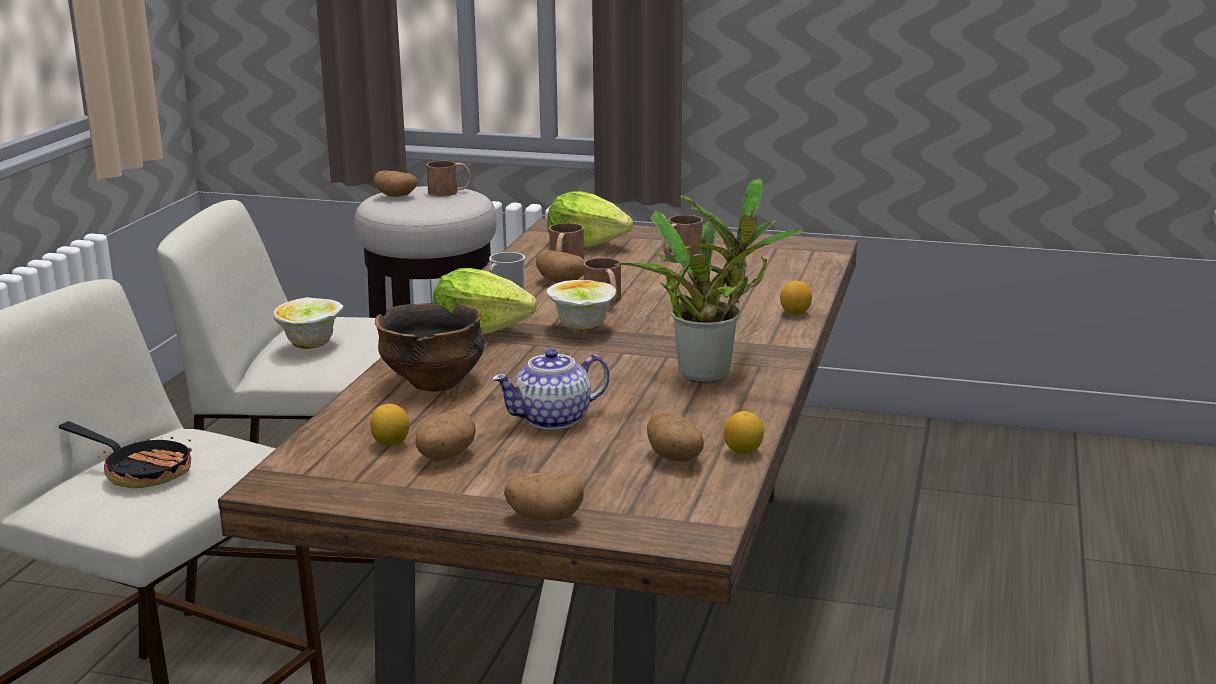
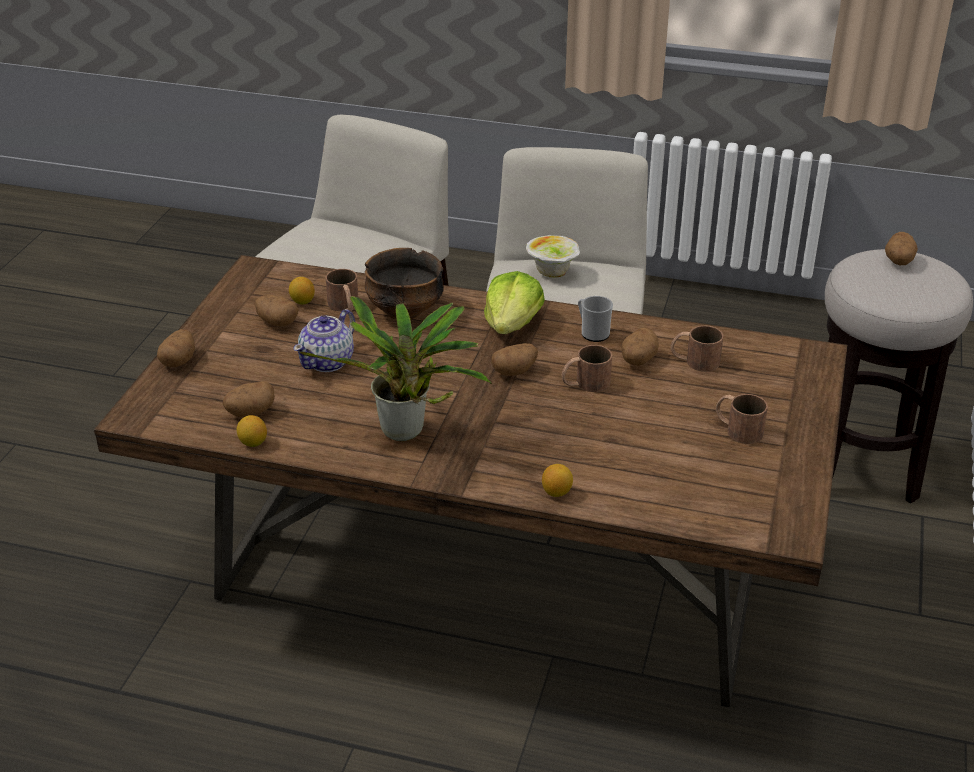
camera: 90 degrees right, 15 degrees up
(138, 471) = (341, 239): frying pan -> none
(450, 191) = (927, 289): brown mug -> brown mug (345, 307)
(554, 419) = (328, 361): teapot -> teapot turned 120 degrees counterclockwise
(581, 328) = (514, 371): bowl -> potato
(586, 244) = (758, 372): lettuce -> none

